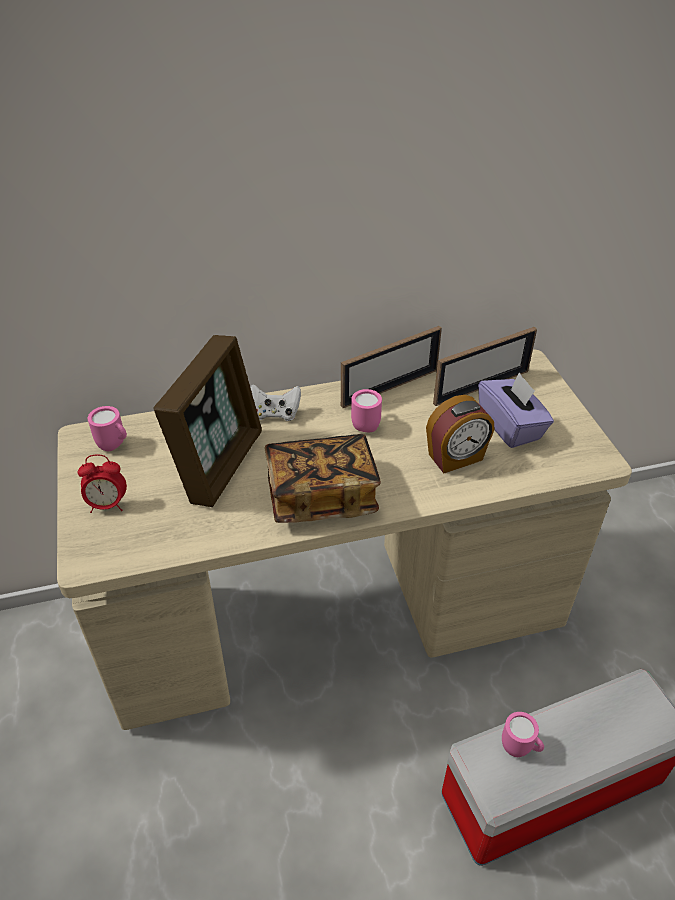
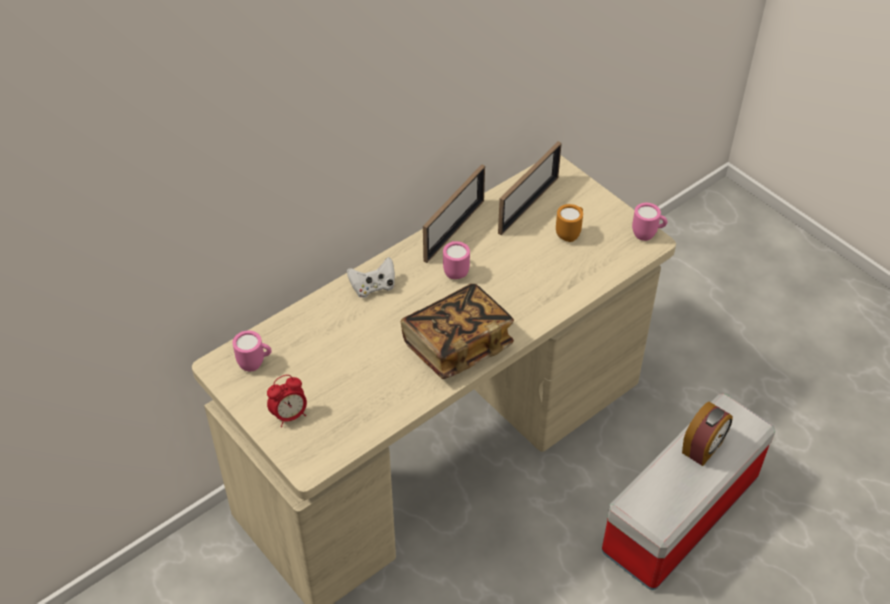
camera: 25 degrees left, 5 degrees up
(220, 464) = (358, 348): picture frame -> none
(456, 458) = (542, 276): alarm clock -> alarm clock (703, 448)
(510, 426) = (570, 234): purple tissue box -> orange mug
(519, 749) = (660, 487): pink mug -> pink mug (647, 235)

